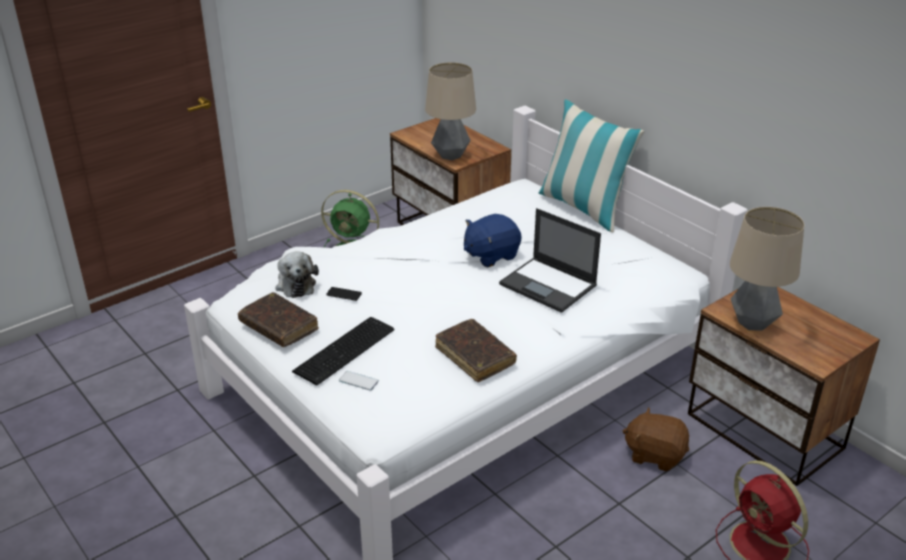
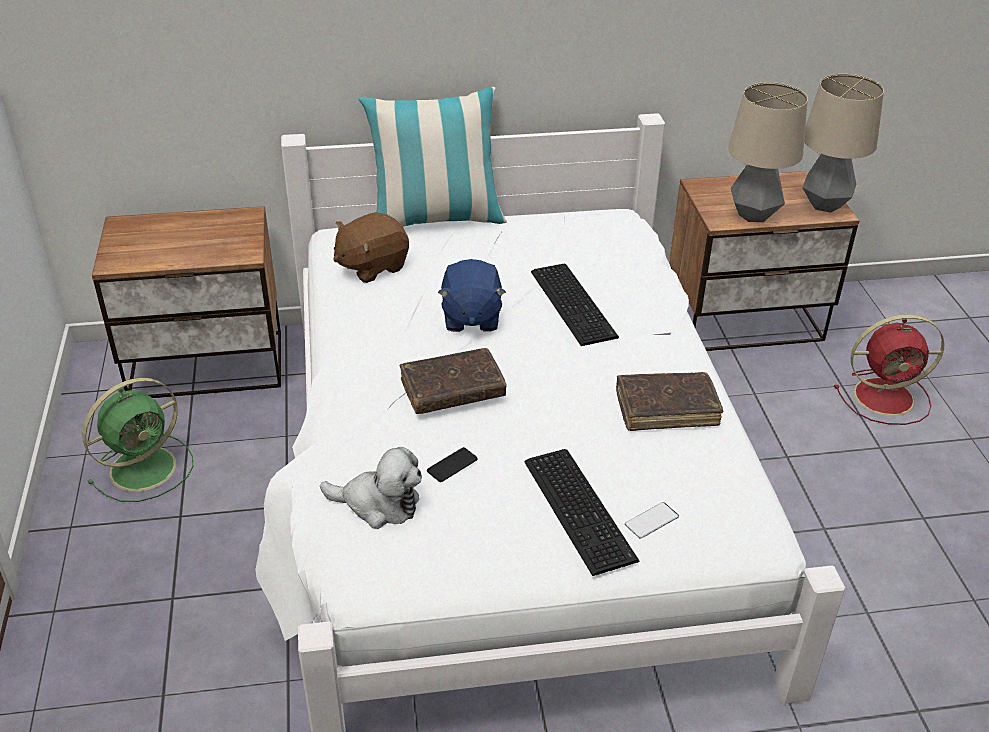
camera: 60 degrees left, 5 degrees up
(279, 327) = (474, 555): brown book -> brown book (452, 390)
(450, 155) = (222, 252): table lamp -> table lamp (825, 205)
(549, 285) = (574, 302): laptop -> keyboard
(655, 454) = (733, 400): brown plush toy -> brown plush toy (371, 266)

